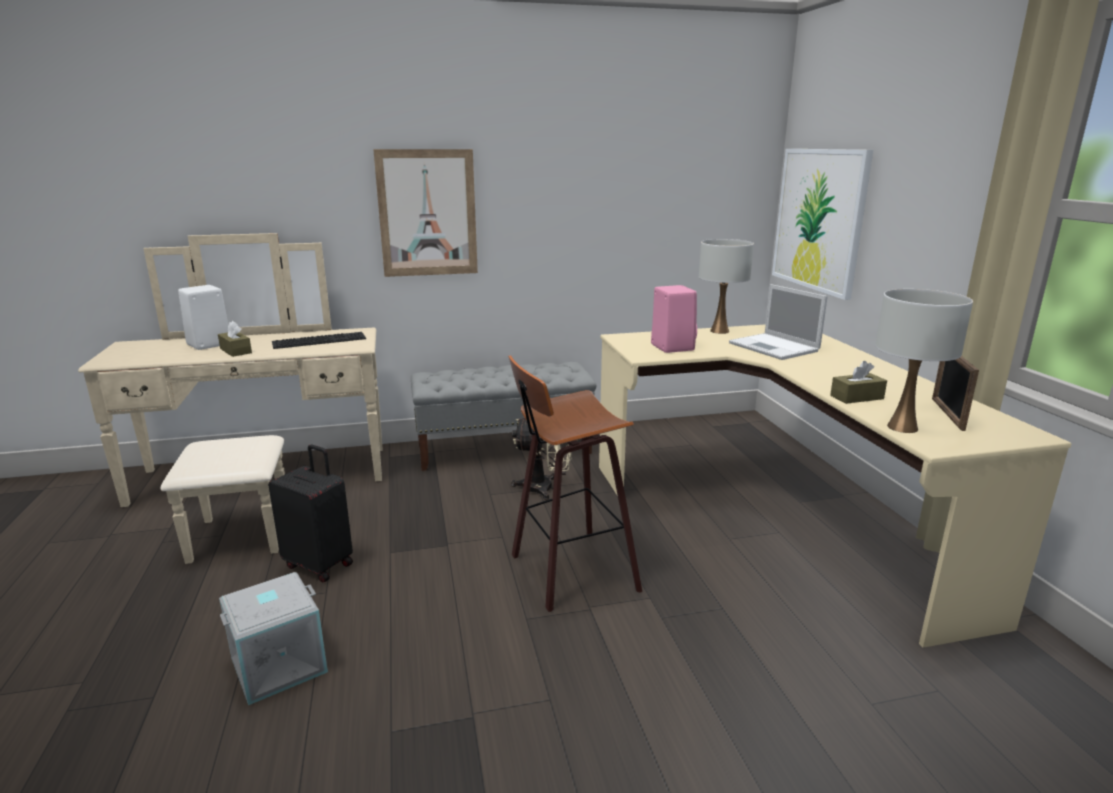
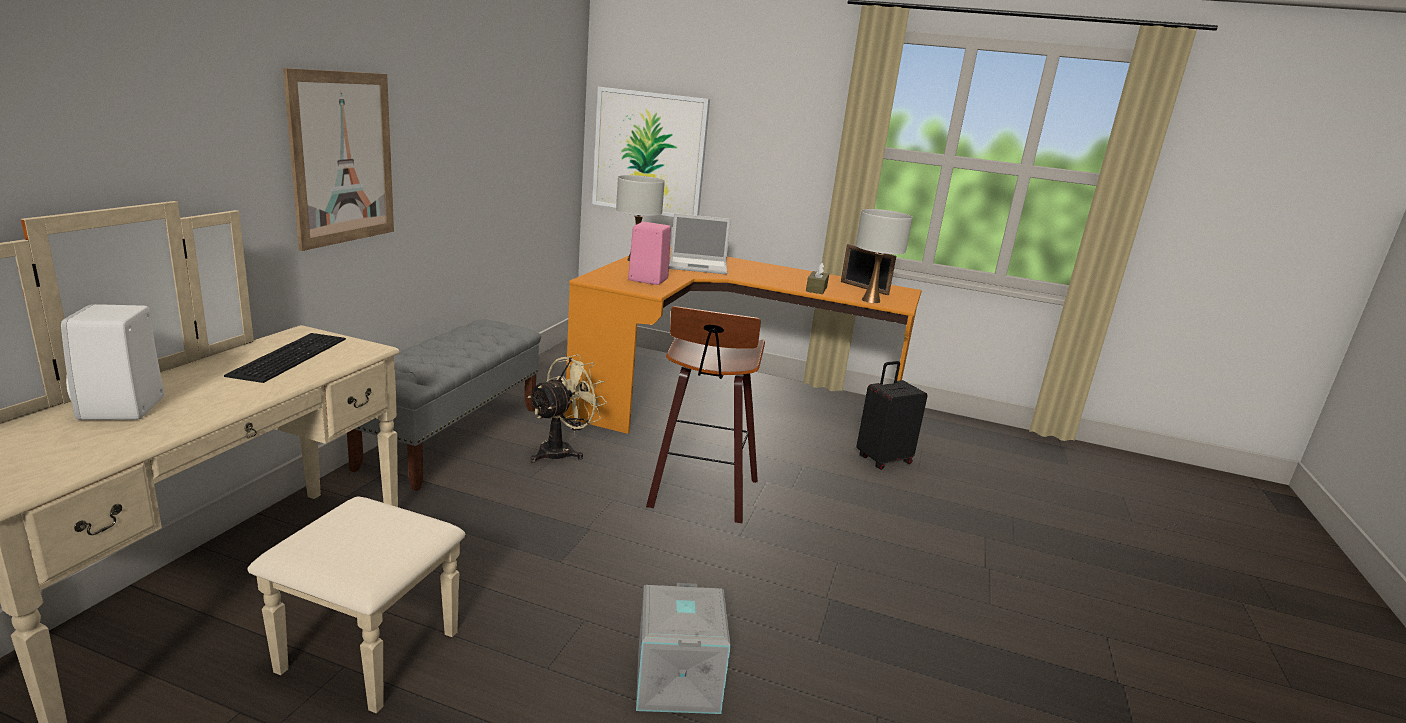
camera: 60 degrees left, 0 degrees up
(236, 351) = (213, 401): brown tissue box -> none
(320, 564) = (525, 609): black suitcase -> black suitcase (883, 459)
(779, 515) = (726, 400): beige desk -> orange desk

